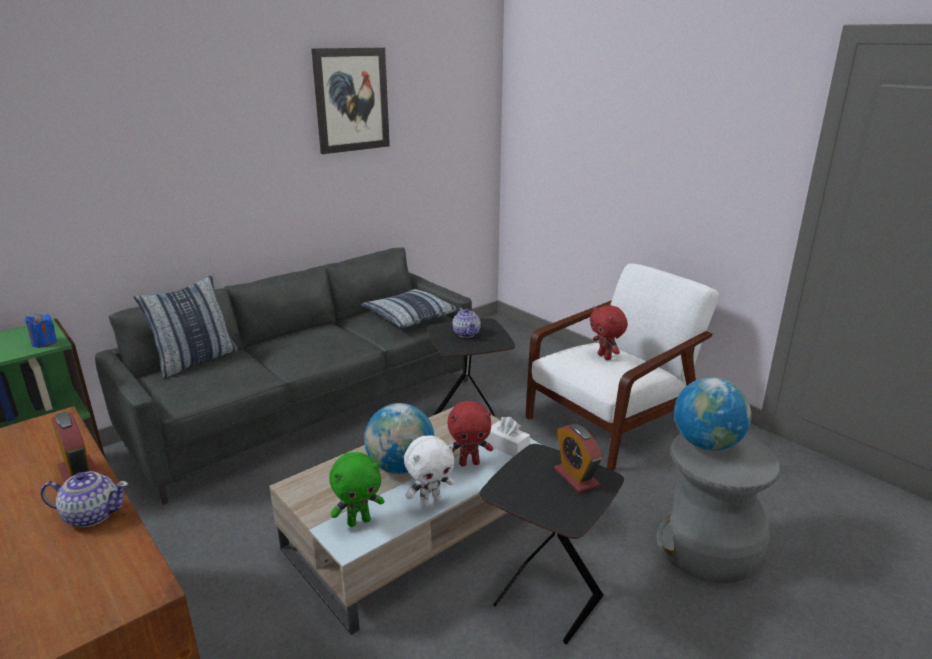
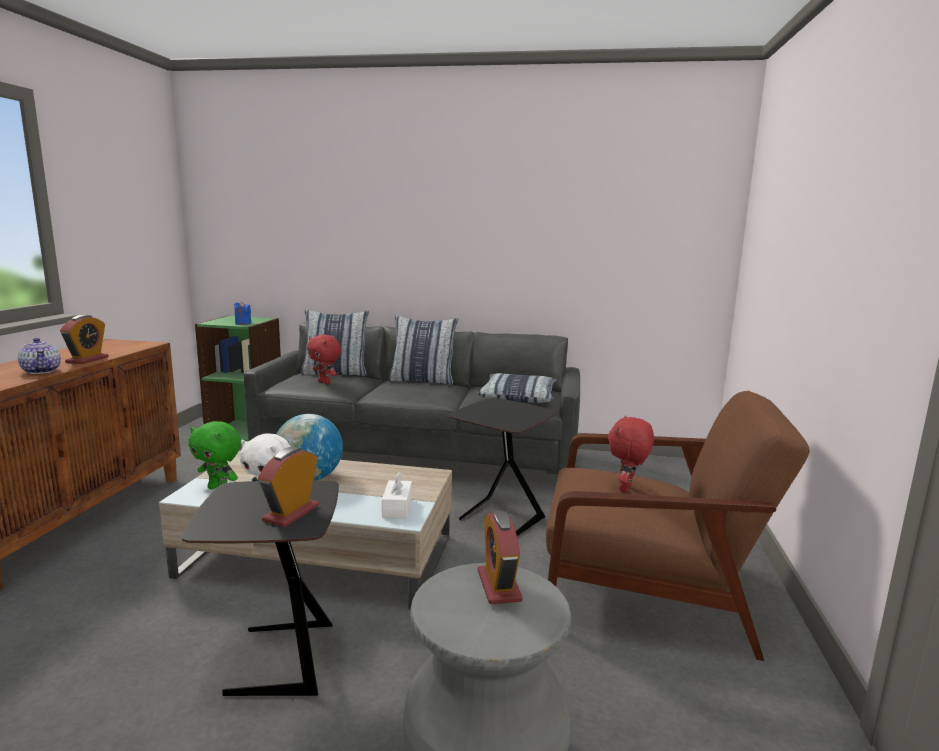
camera: 50 degrees right, 10 degrees down
(294, 332) = (422, 380): none -> pillow
(351, 100) = (538, 184): picture -> none
(466, 333) = (504, 411): teapot -> none
(469, 463) = (348, 501): red plush toy -> red plush toy (325, 382)
(614, 419) = (649, 593): white armchair -> brown armchair
(706, 444) = (499, 586): globe -> alarm clock

